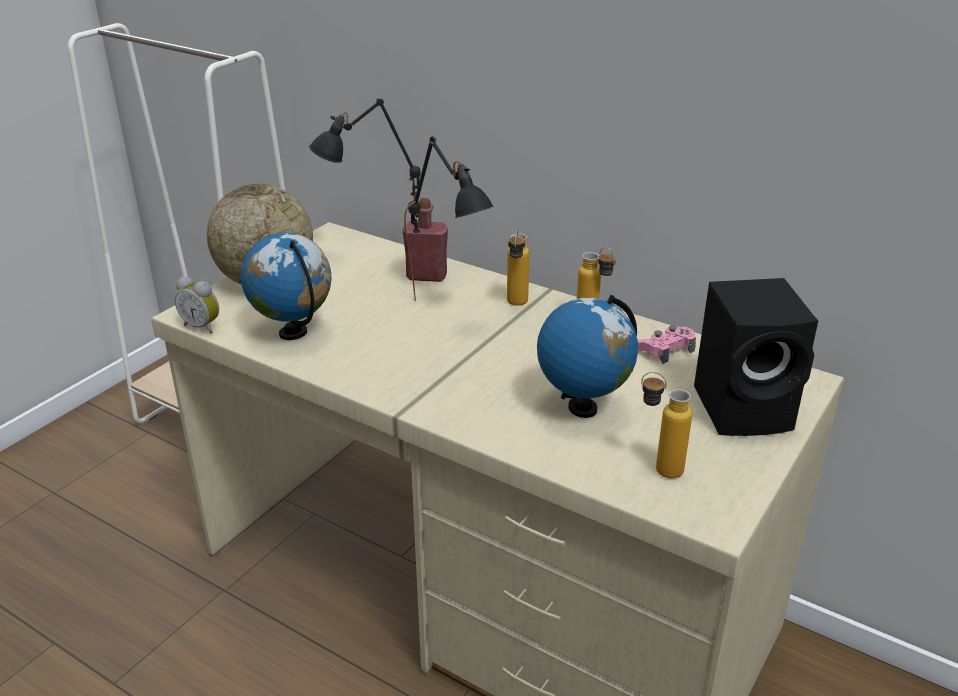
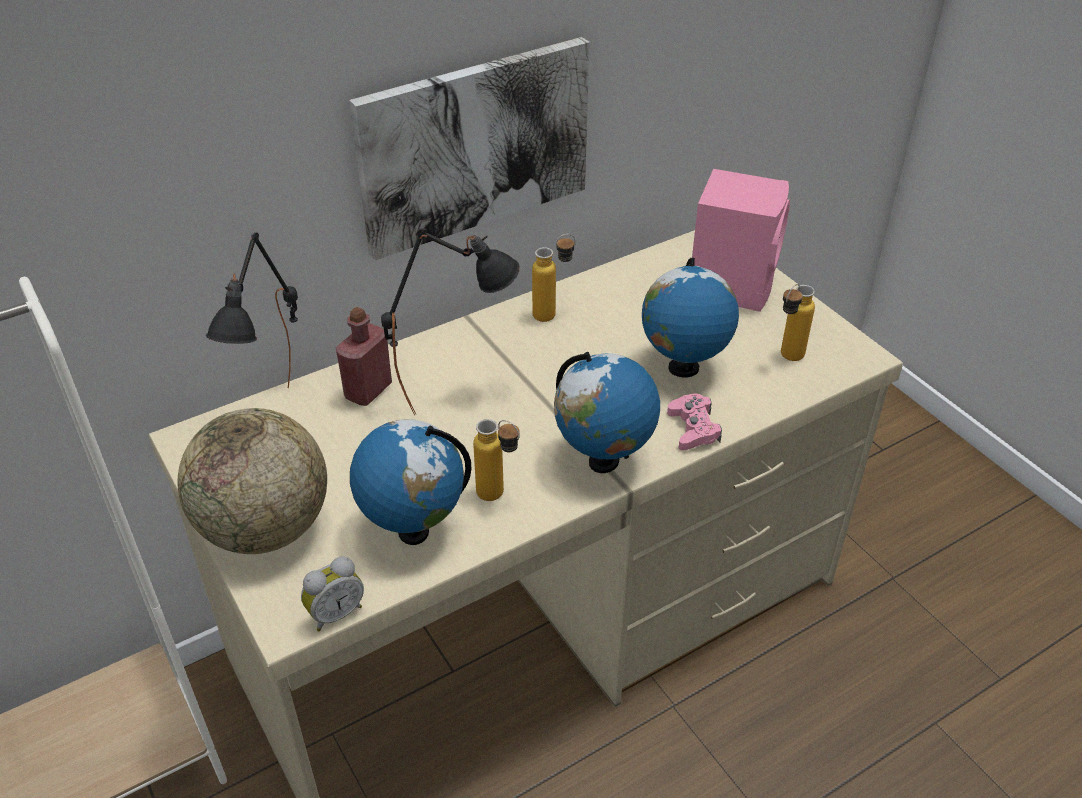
camera: 65 degrees left, 10 degrees up
(422, 395) = (603, 461): none -> globe
(516, 305) = (481, 348): bottle -> bottle (499, 497)
(587, 136) = (474, 145): none -> picture
(665, 349) = (621, 289): pink game controller -> pink game controller (693, 428)
(746, 409) = (732, 284): black speaker -> pink speaker

